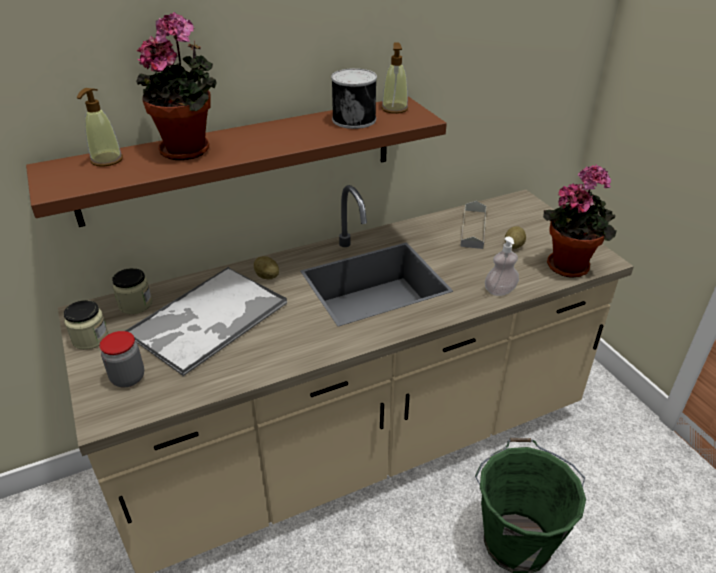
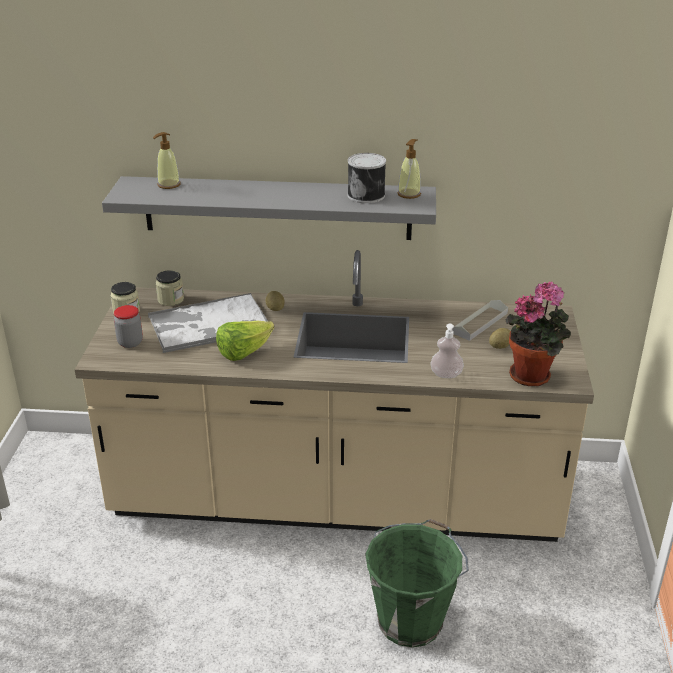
camera: 30 degrees right, 5 degrees down
(189, 149) = (227, 190): potted plant -> none
(241, 159) = (277, 208): brown shelf -> grey shelf
(279, 340) = (244, 352): none -> lettuce

